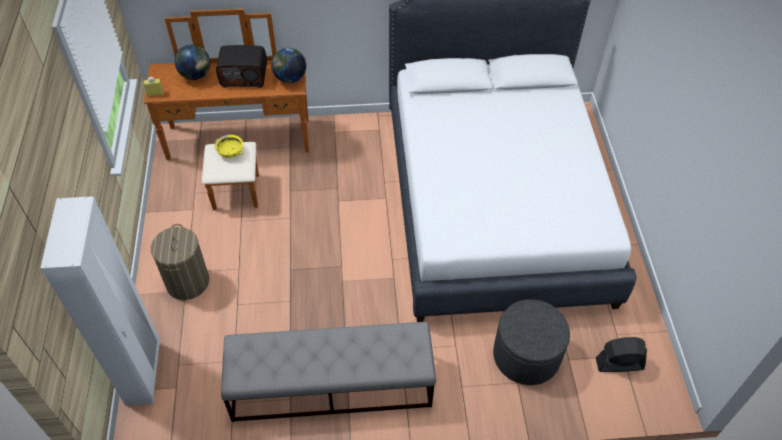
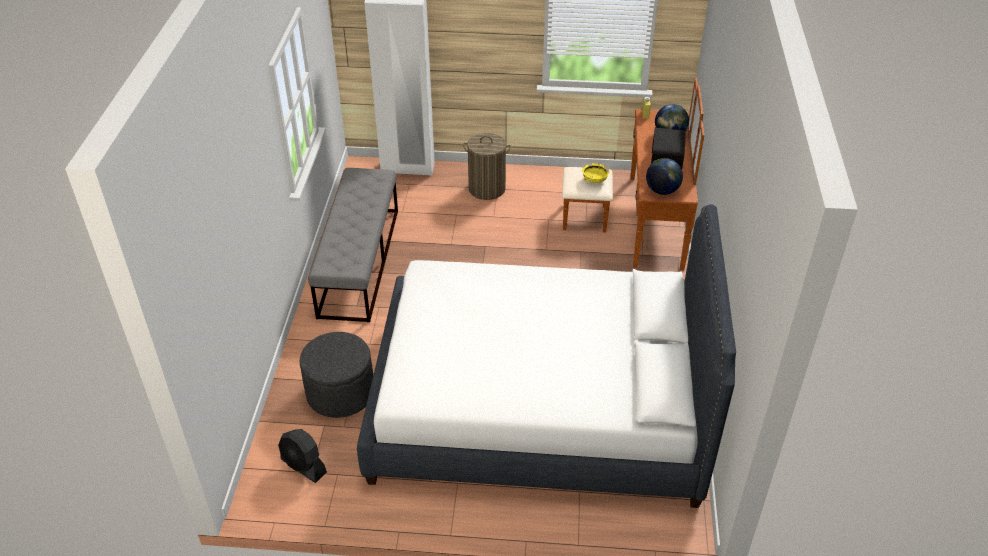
camera: 100 degrees right, 10 degrees down
(619, 364) = (303, 466): black fan -> black fan turned 120 degrees clockwise

